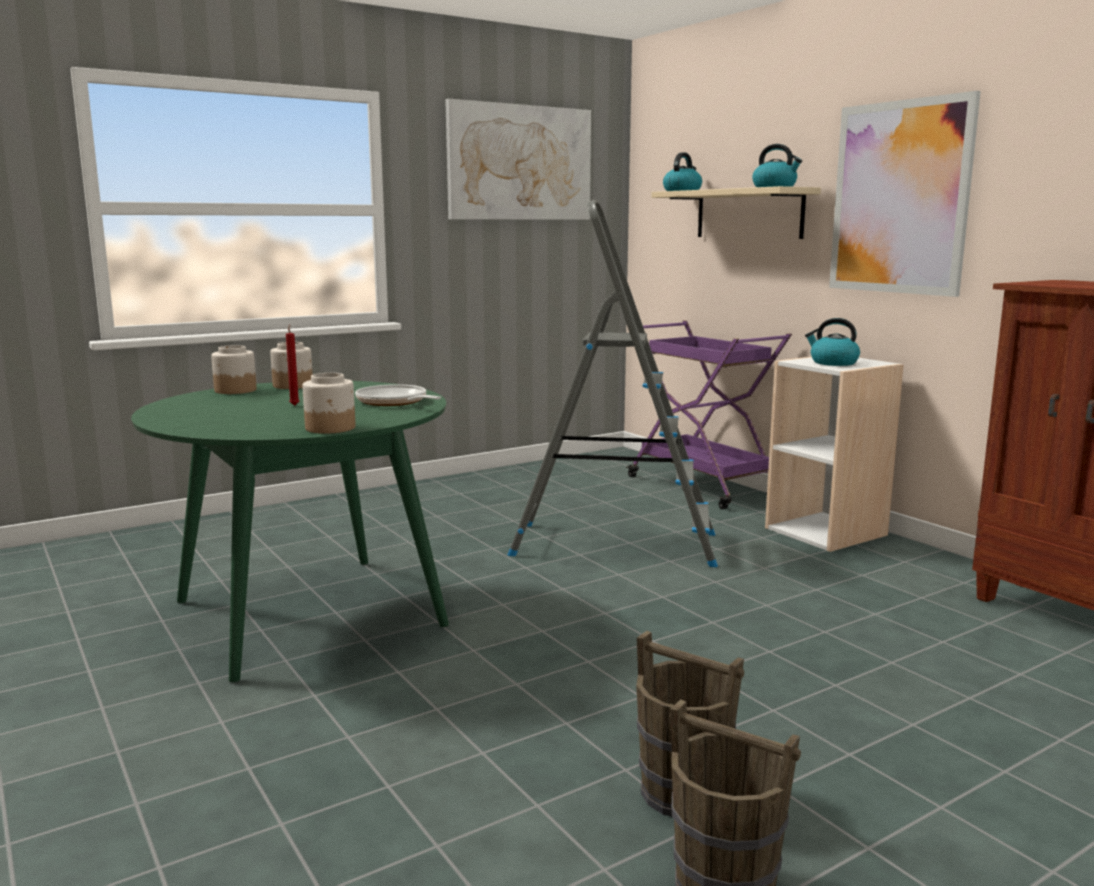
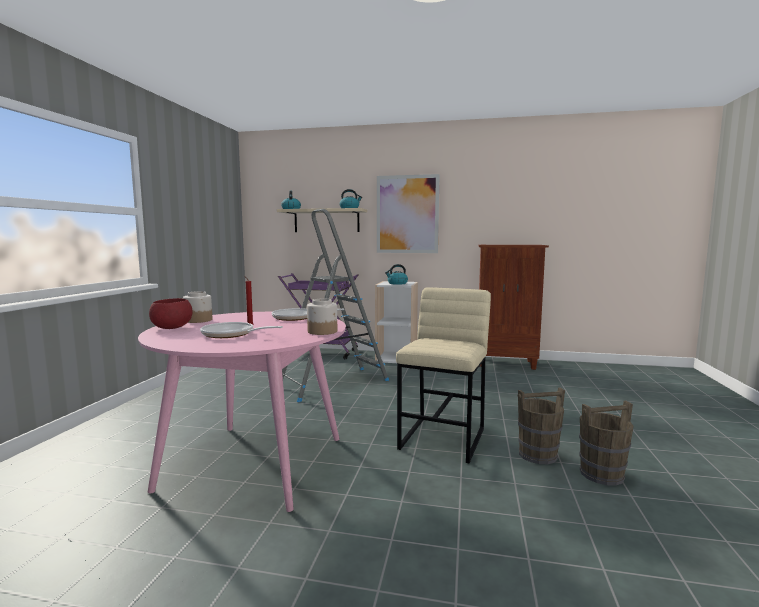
camera: 45 degrees left, 5 degrees down
(235, 390) = (171, 327): jar -> red bowl
(241, 411) = (231, 334): none -> frying pan
(308, 613) = (254, 463): green dining table -> pink dining table
(520, 163) = (201, 189): picture -> none
(590, 689) = (443, 437): none -> beige chair

